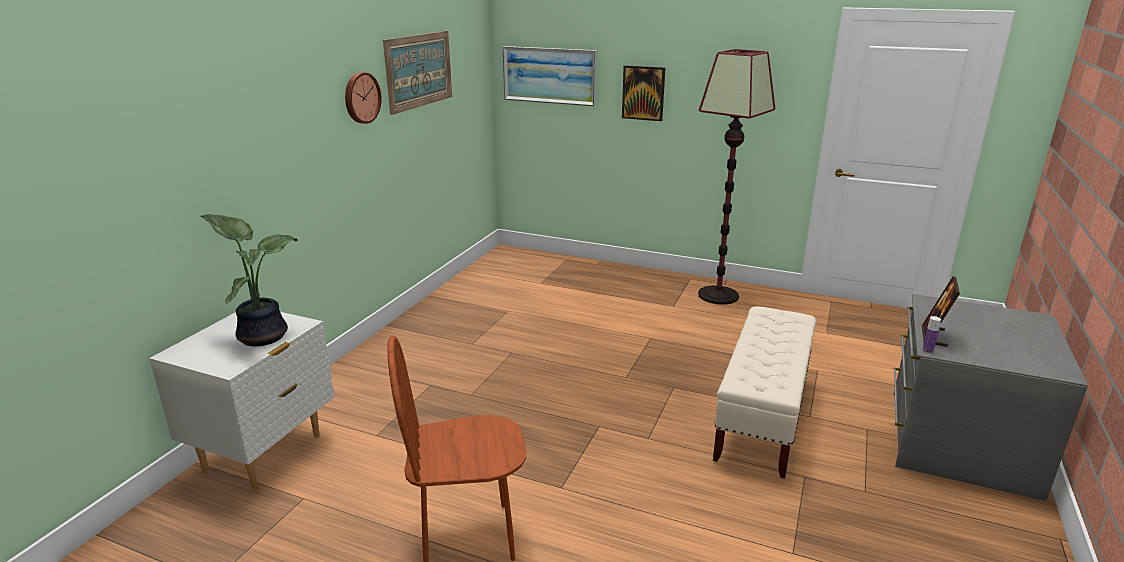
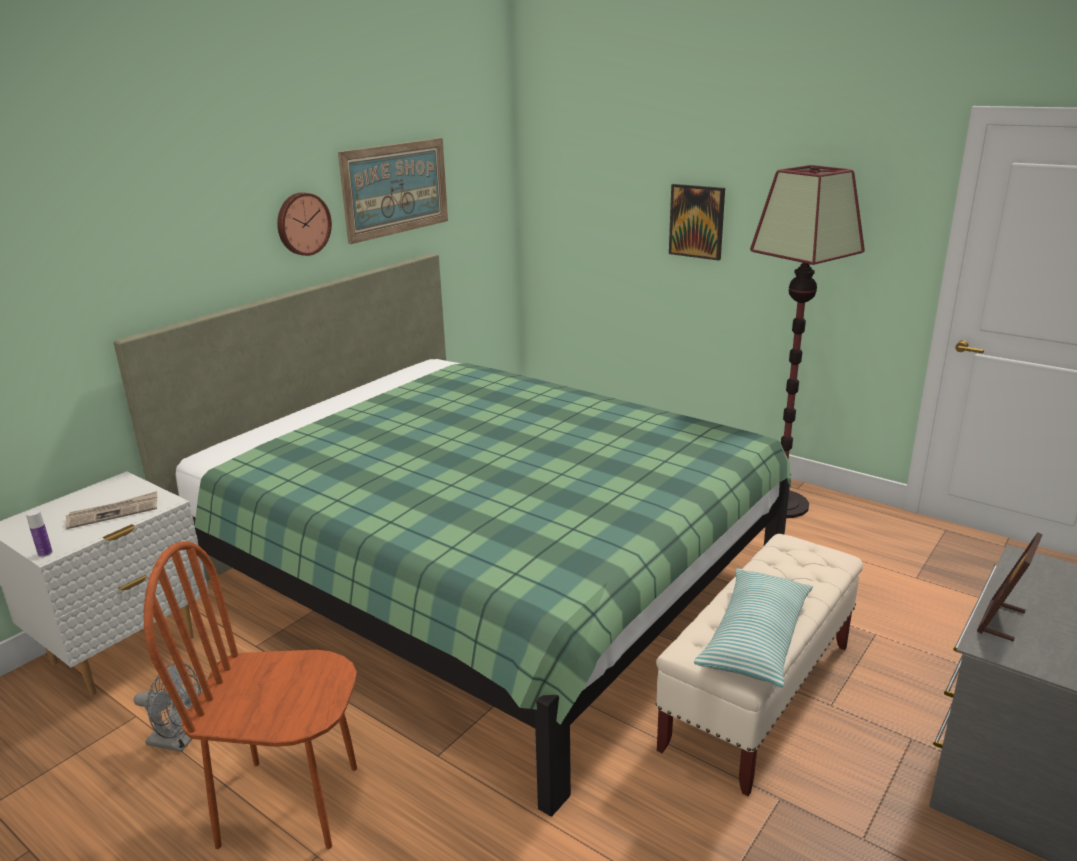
camera: 15 degrees right, 0 degrees up
(263, 335) = (114, 513): potted plant -> newspaper
(351, 510) = (178, 741): none -> grey fan
(531, 366) = (483, 577): none -> green bed
(549, 75) = (582, 194): picture -> none
(777, 370) = (755, 638): none -> pillow
(927, 351) = (976, 645): bottle -> bottle (45, 553)

